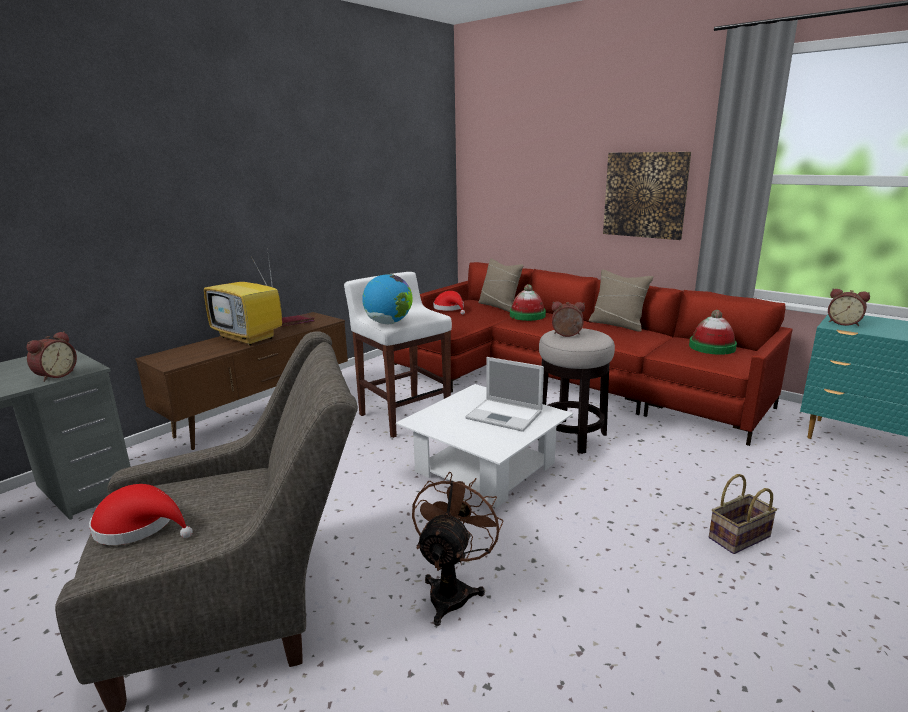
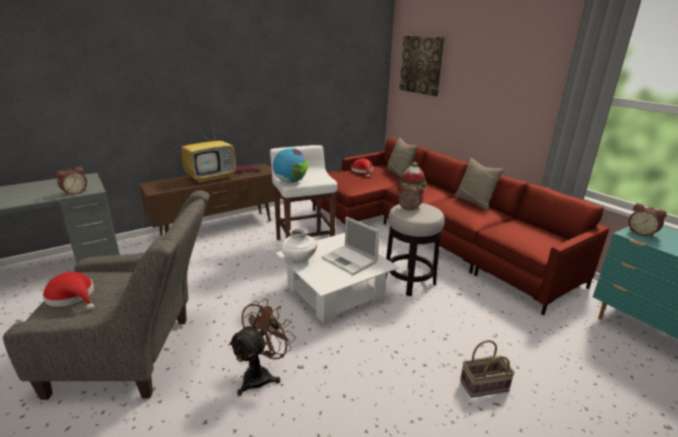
camera: 15 degrees right, 5 degrees up
(249, 338) = (211, 178): television -> television turned 90 degrees counterclockwise
(435, 425) = (298, 259): none -> white vase
(645, 195) = (516, 102): picture -> picture (421, 65)
(712, 347) = (534, 232): hat -> none

